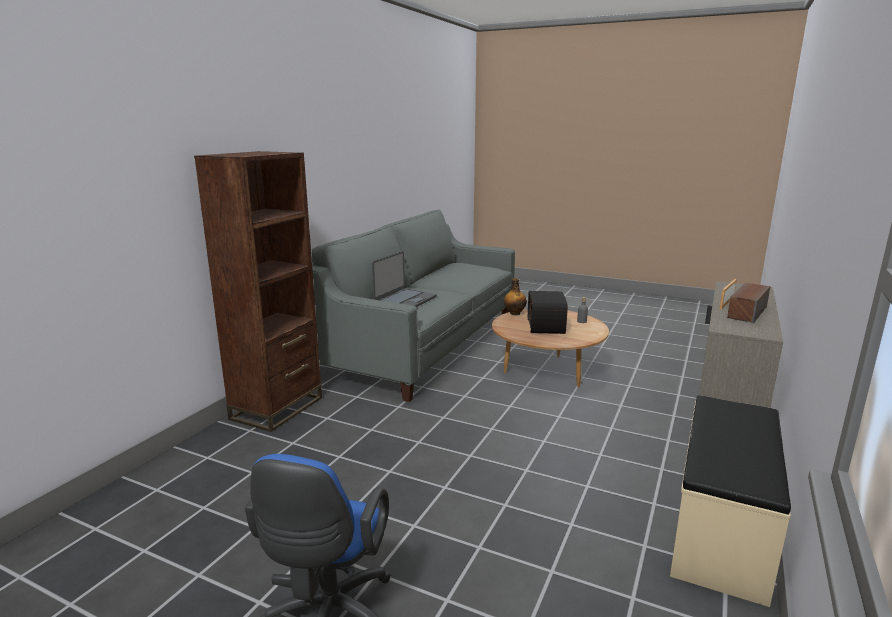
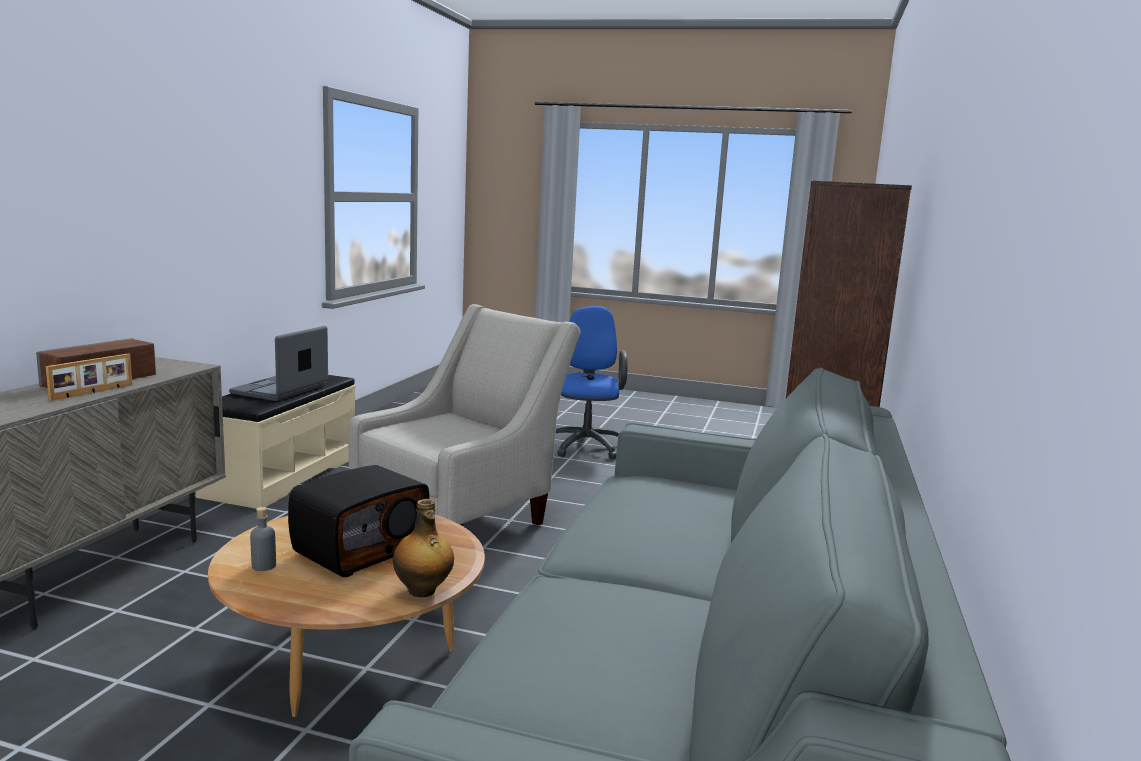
camera: 170 degrees right, 5 degrees down
(405, 300) = (681, 507): laptop -> laptop (281, 390)
(511, 461) = (462, 515): none -> beige armchair
(547, 326) = (360, 549): radio -> radio turned 45 degrees clockwise

